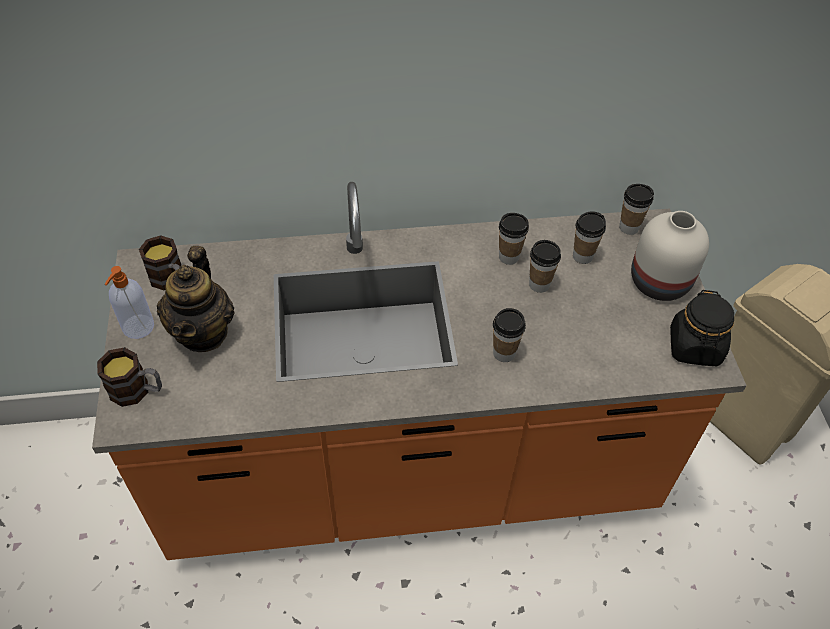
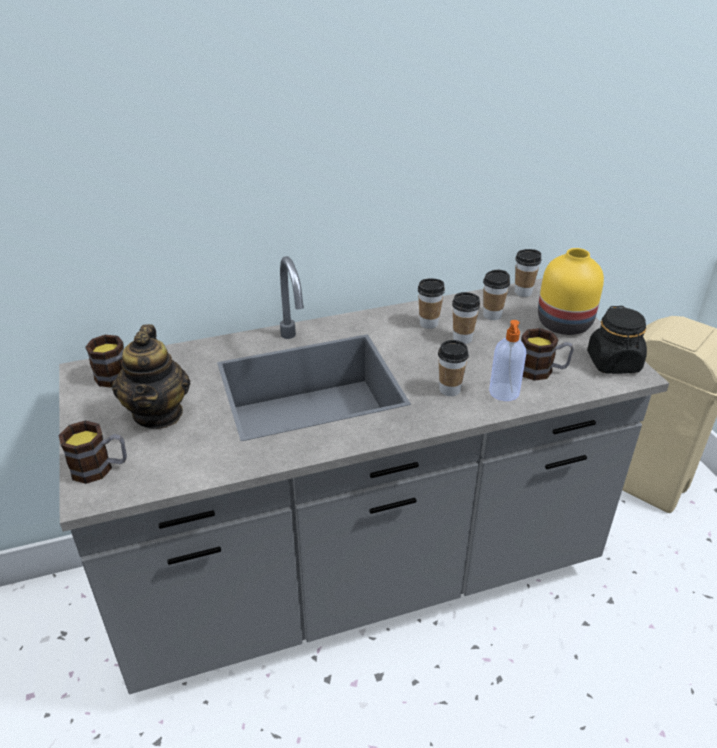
camera: 10 degrees left, 15 degrees down
(137, 327) = (91, 419): soap dispenser -> soap dispenser (504, 393)
(410, 473) = (358, 575): orange counter -> grey counter
(611, 344) = (542, 371): none -> mug
(661, 283) = (565, 324): white vase -> yellow vase

